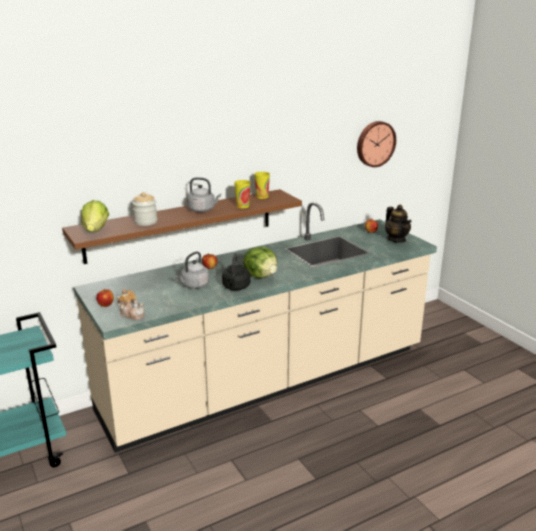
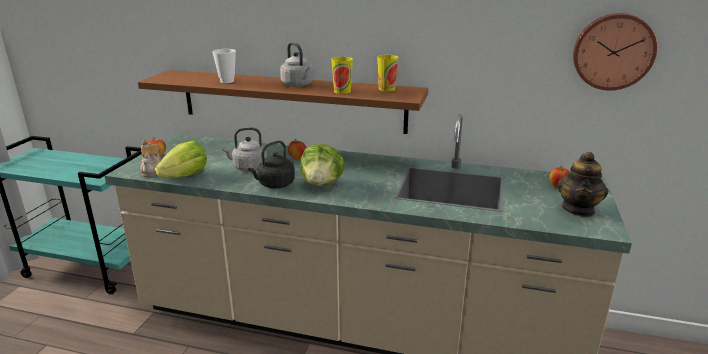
camera: 45 degrees right, 0 degrees up
(95, 230) = (177, 77): lettuce -> lettuce (185, 176)
(146, 222) = (227, 81): jar -> cup

